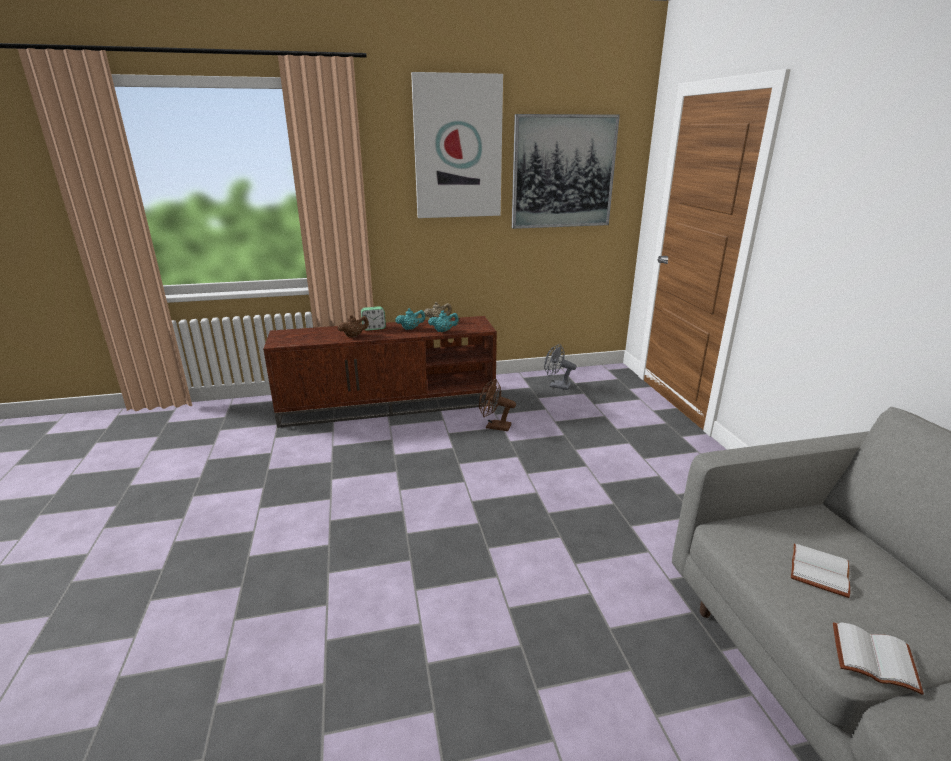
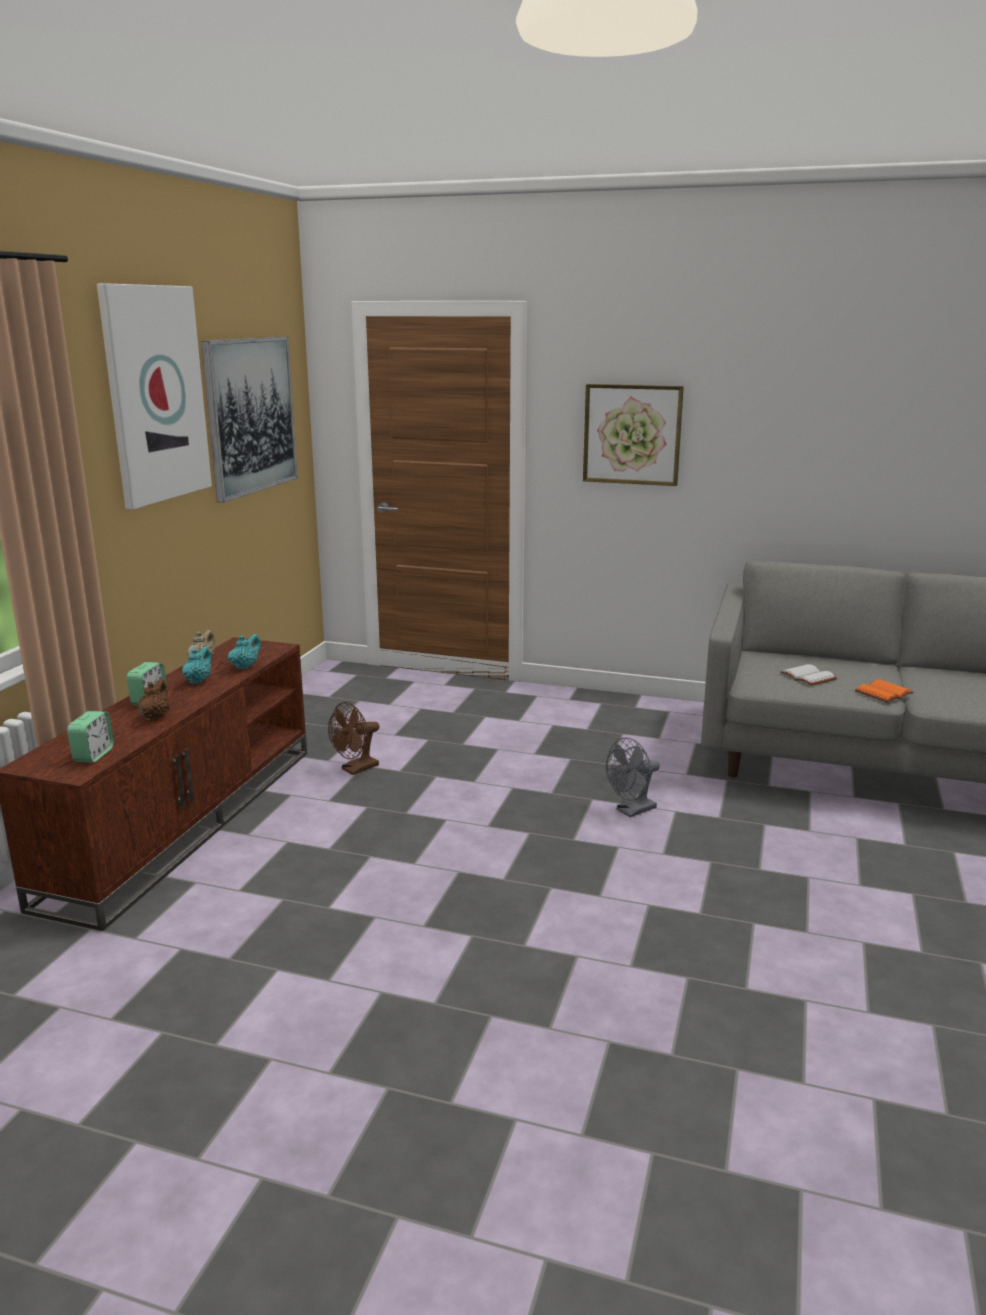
camera: 60 degrees left, 5 degrees down
(298, 340) = (93, 755): none -> alarm clock
(556, 386) = (319, 707): grey fan -> grey fan (631, 811)
(846, 223) = (632, 434): none -> picture
(873, 659) = (884, 694): white book -> orange book

